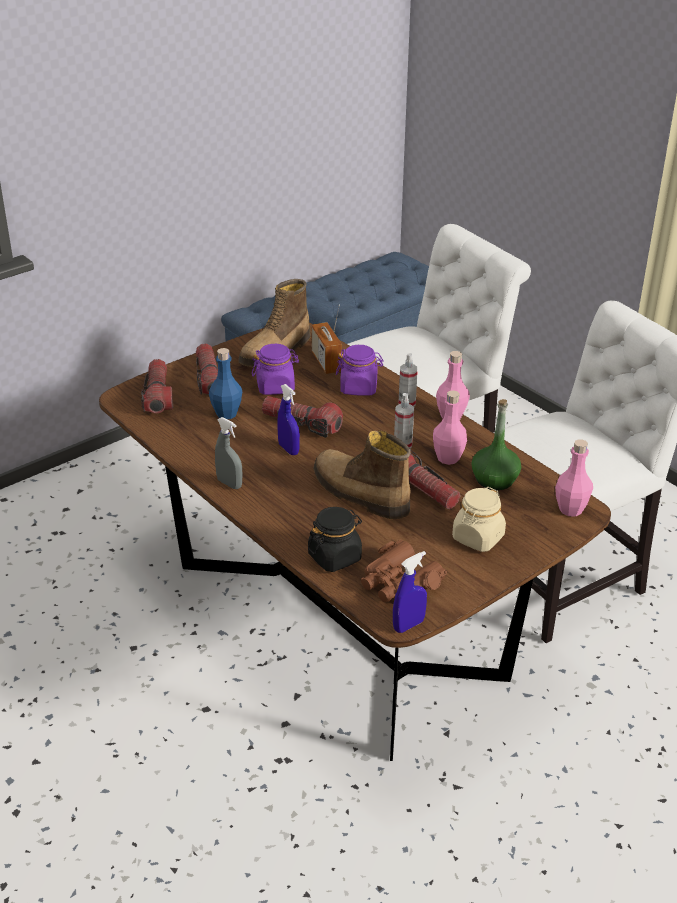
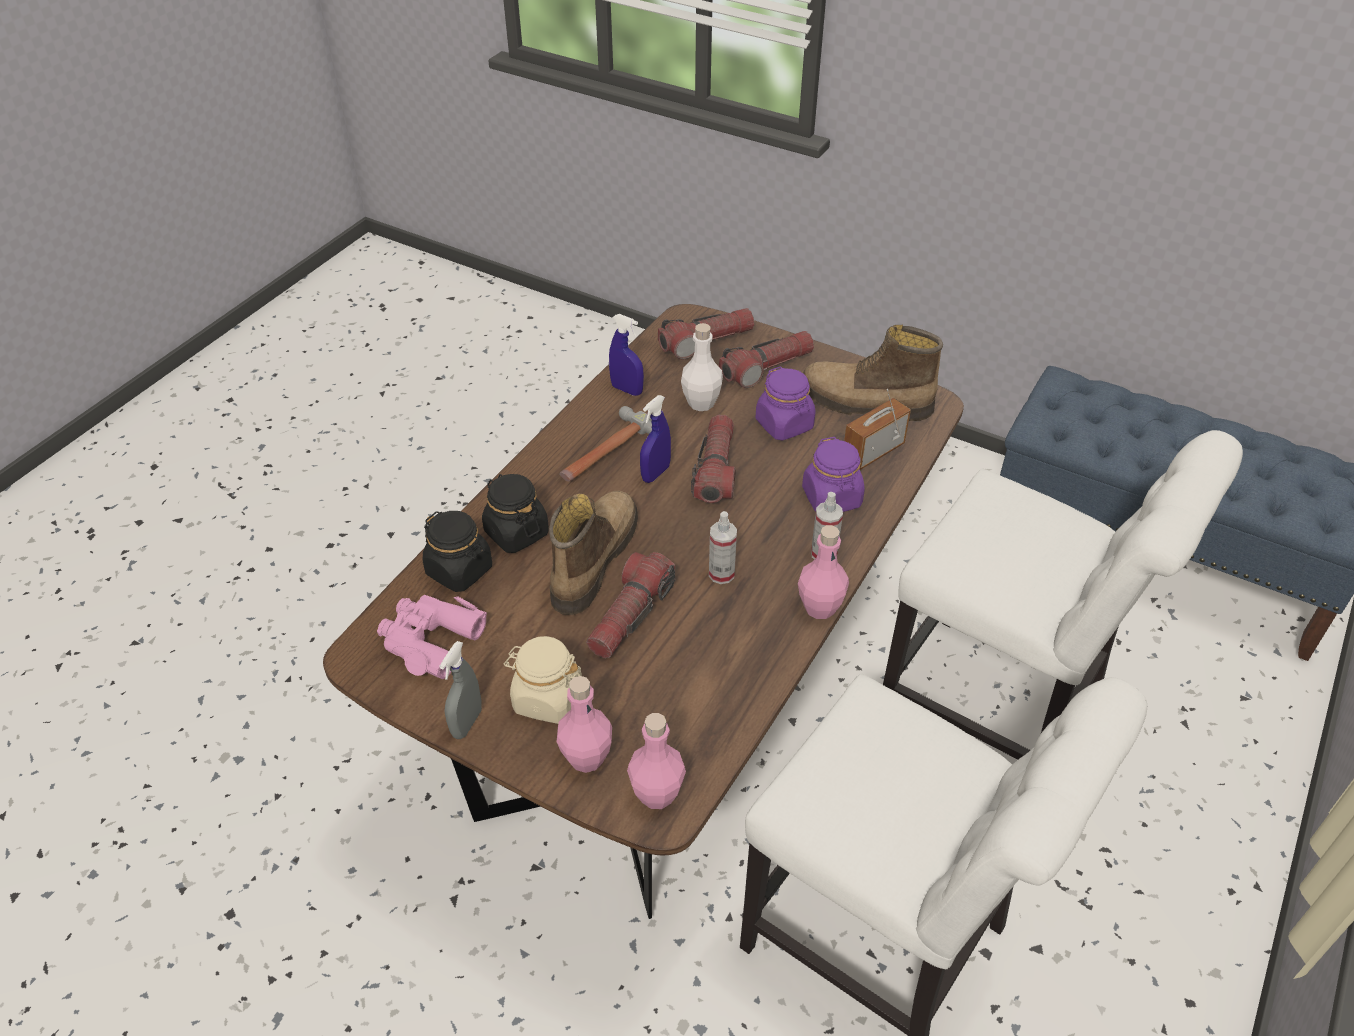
camera: 70 degrees right, 10 degrees up
(226, 413) = (701, 403): blue bottle -> white bottle
(229, 484) = (564, 446): grey spray bottle -> grey spray bottle (467, 723)
(253, 465) = (608, 454): none -> hammer
(310, 523) = (516, 532): none -> black jar
(399, 583) = (430, 640): brown binoculars -> pink binoculars
(408, 625) = (353, 668): blue spray bottle -> blue spray bottle (627, 389)
(448, 458) = (715, 627): pink bottle -> pink bottle (586, 758)
(494, 479) = (689, 689): green bottle -> none

